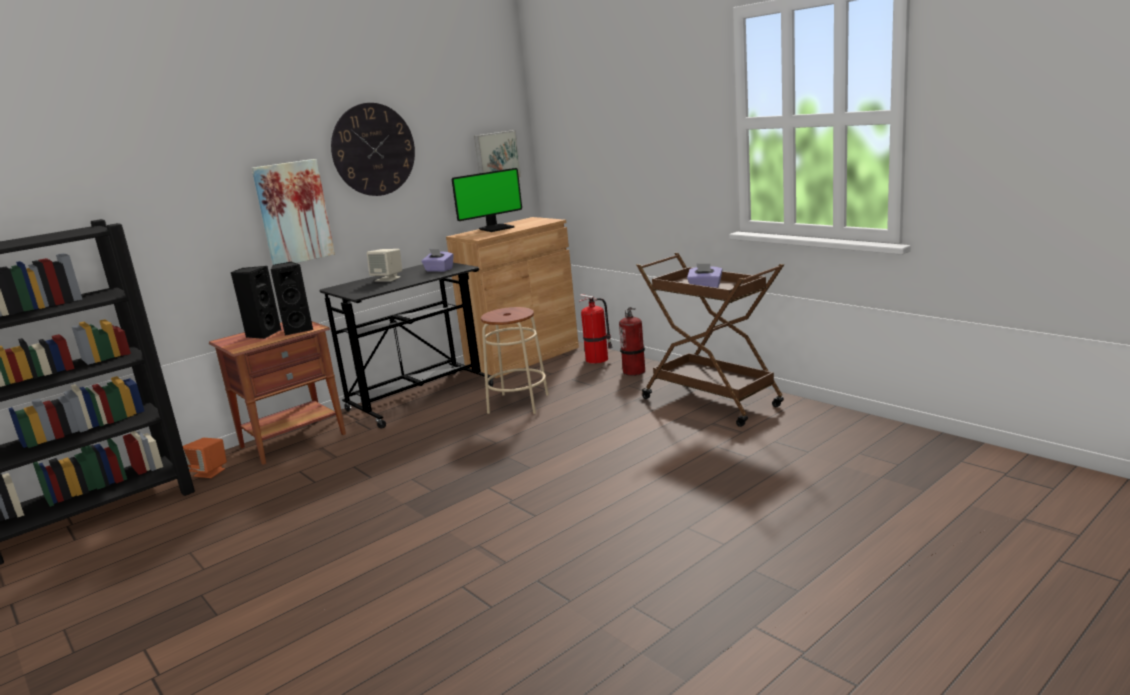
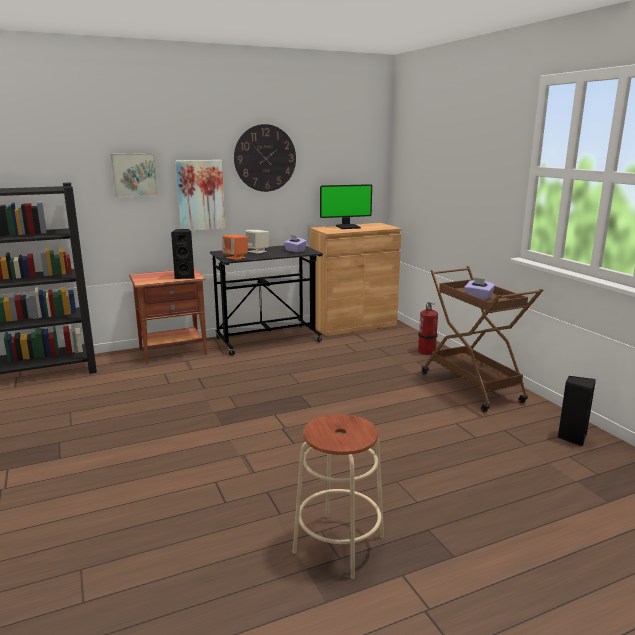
camera: 15 degrees right, 0 degrees up
(210, 472) = (112, 361): orange speaker -> orange speaker (236, 257)
(263, 334) = (162, 275): black speaker -> black speaker (572, 437)
(496, 157) = (359, 174): picture -> picture (134, 175)
(518, 403) = (330, 358): beige stool -> beige stool (339, 544)
(598, 359) = (405, 337): fire extinguisher -> none

